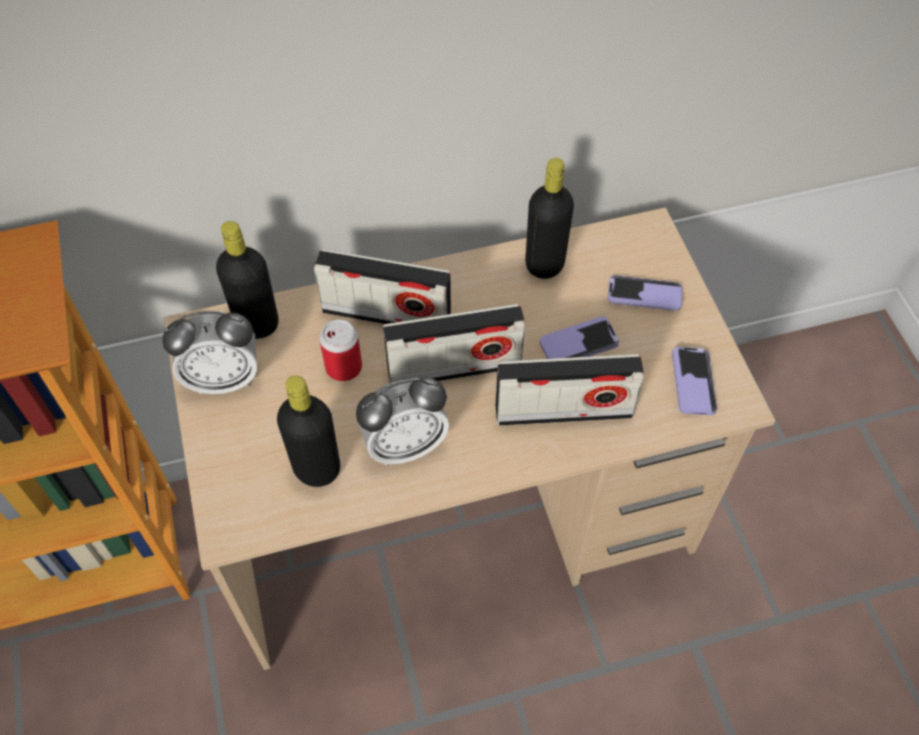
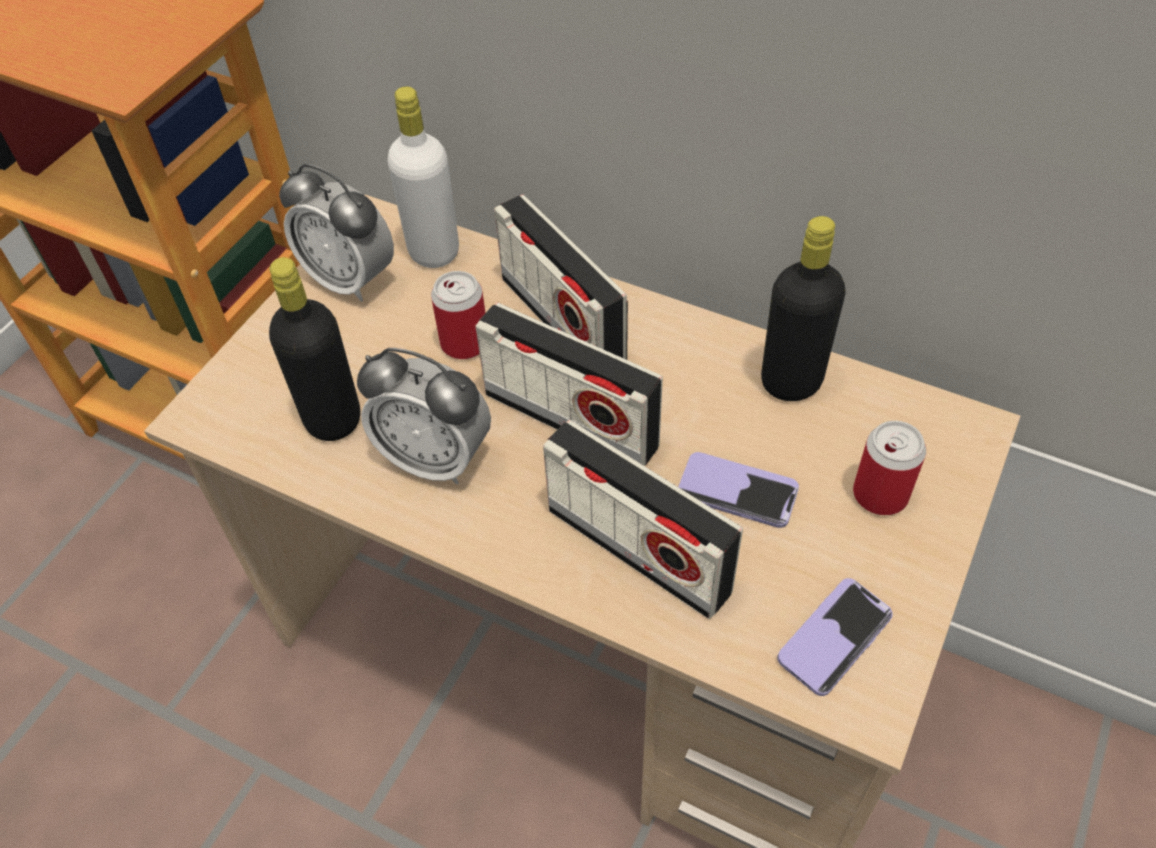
camera: 45 degrees right, 5 degrees down
(257, 324) = (434, 251): black bottle -> white bottle
(644, 295) = (880, 494): phone -> can

